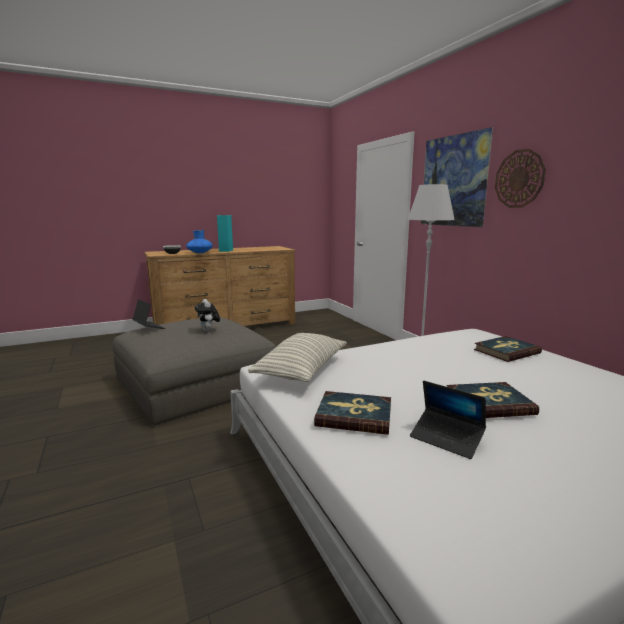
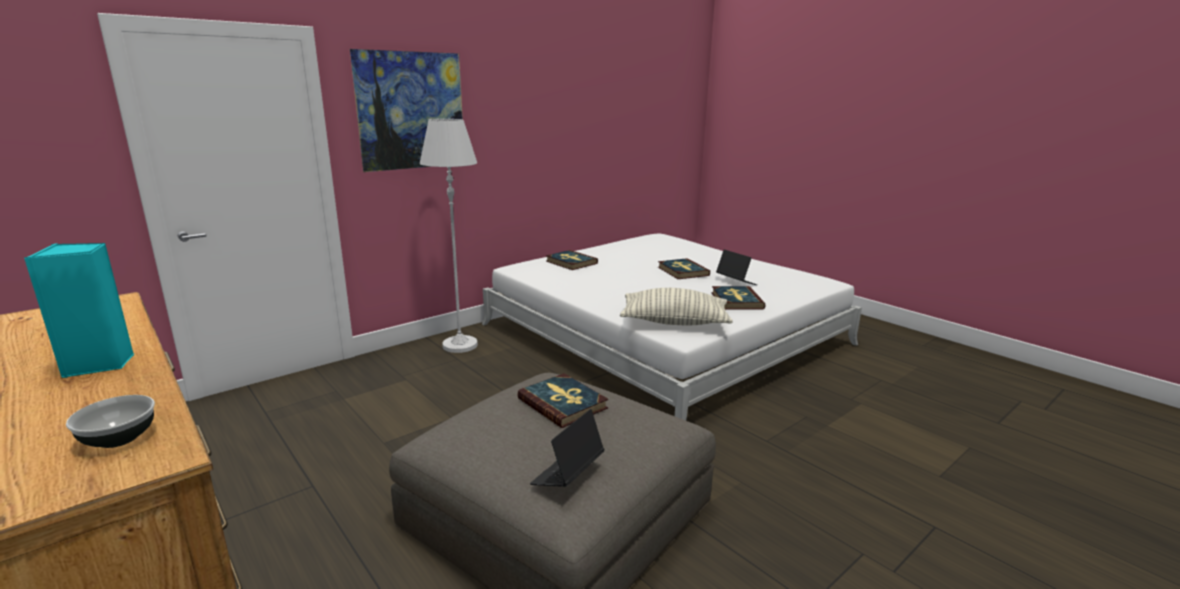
camera: 105 degrees left, 5 degrees up
(200, 253) = (140, 390): blue vase -> none
(208, 330) = (563, 403): plush toy -> book
(446, 439) = (735, 282): laptop -> laptop turned 60 degrees counterclockwise
(519, 179) = (496, 112): wall clock -> none

